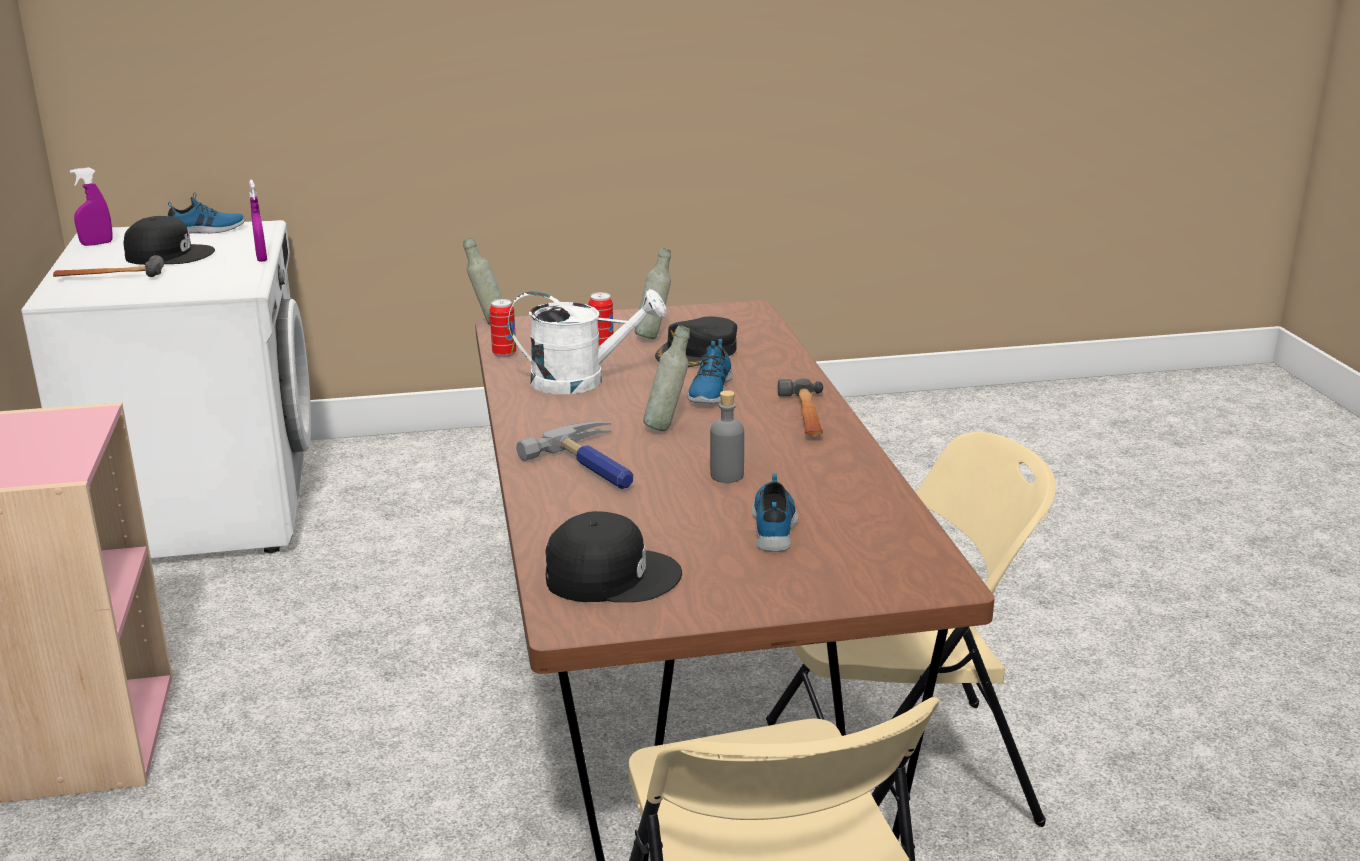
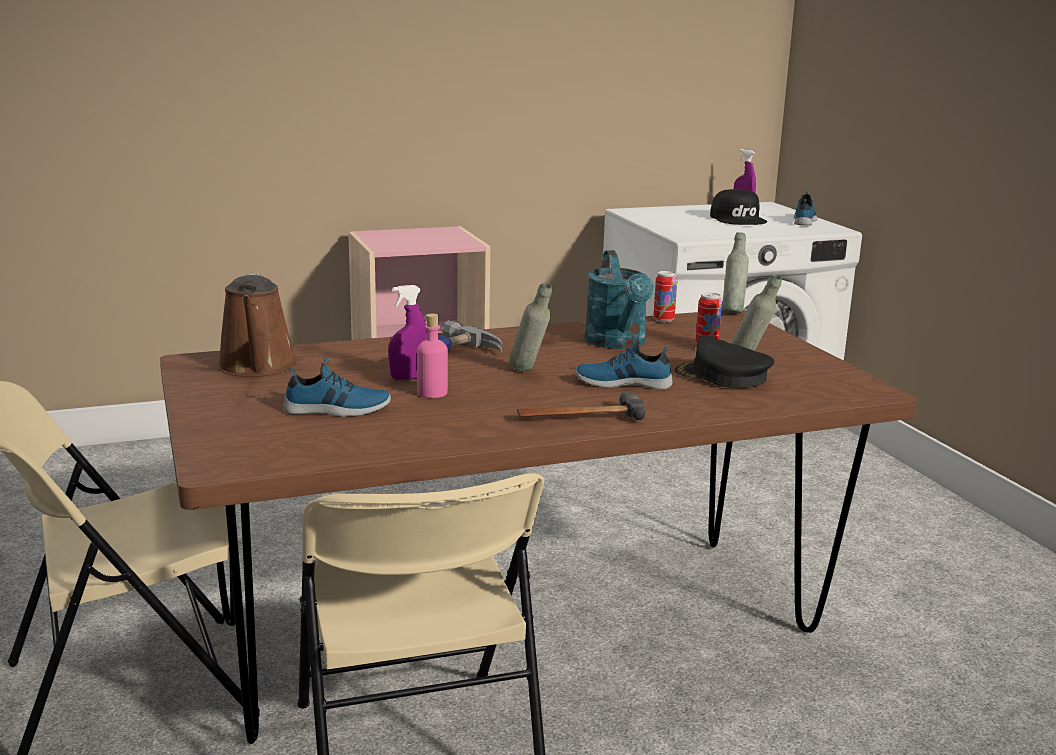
camera: 80 degrees right, 5 degrees down
(109, 276) = (678, 214): hammer -> none
(206, 230) = (805, 220): shoe -> shoe turned 135 degrees counterclockwise
(261, 258) = (757, 235): purple spray bottle -> purple spray bottle (409, 378)
(581, 381) = (618, 343): white watering can -> turquoise watering can
(611, 575) = (257, 367): black cap -> brown watering can
(727, 475) = (432, 393): grey bottle -> pink bottle

